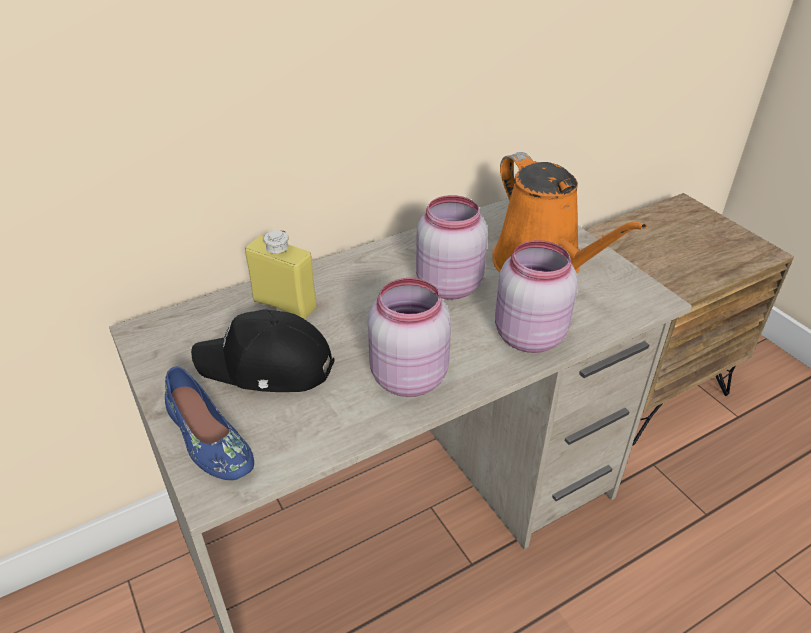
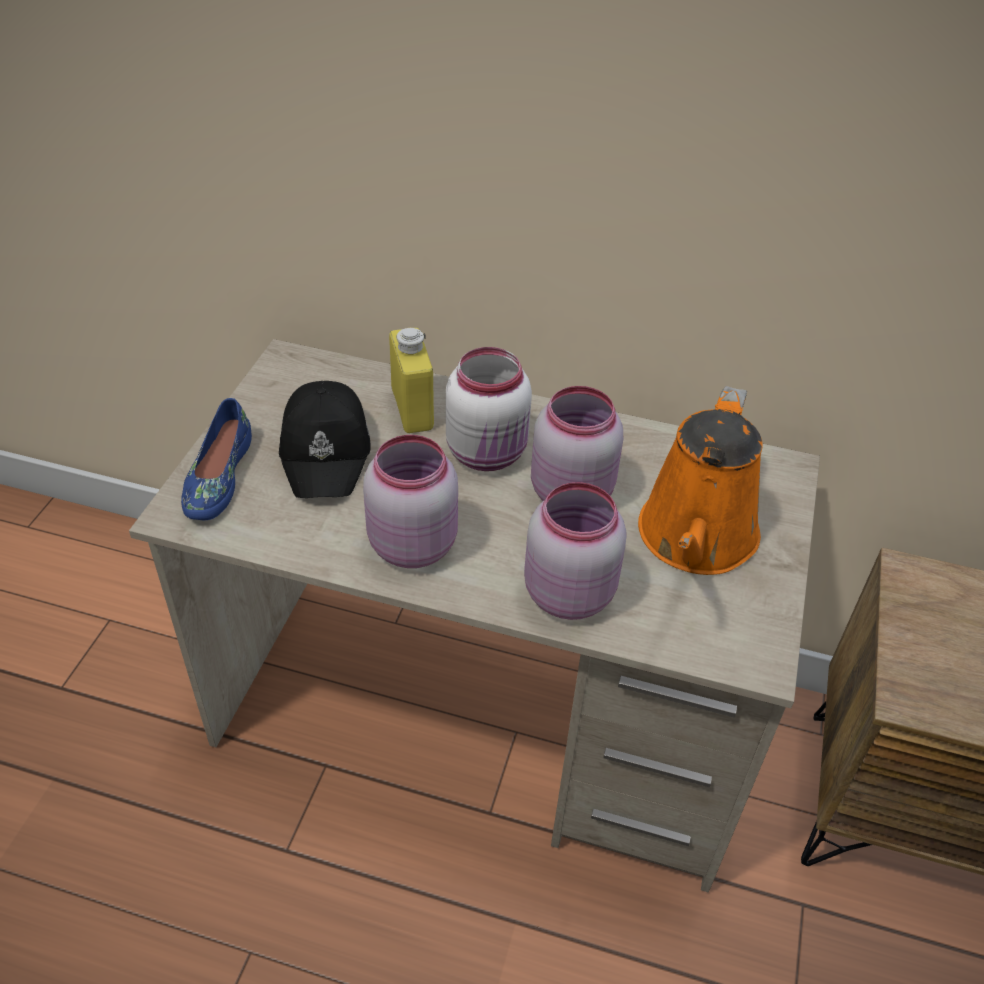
camera: 45 degrees right, 5 degrees up
(266, 366) = (327, 451): black cap -> black cap turned 150 degrees counterclockwise
(371, 297) = (488, 453): none -> white jar

